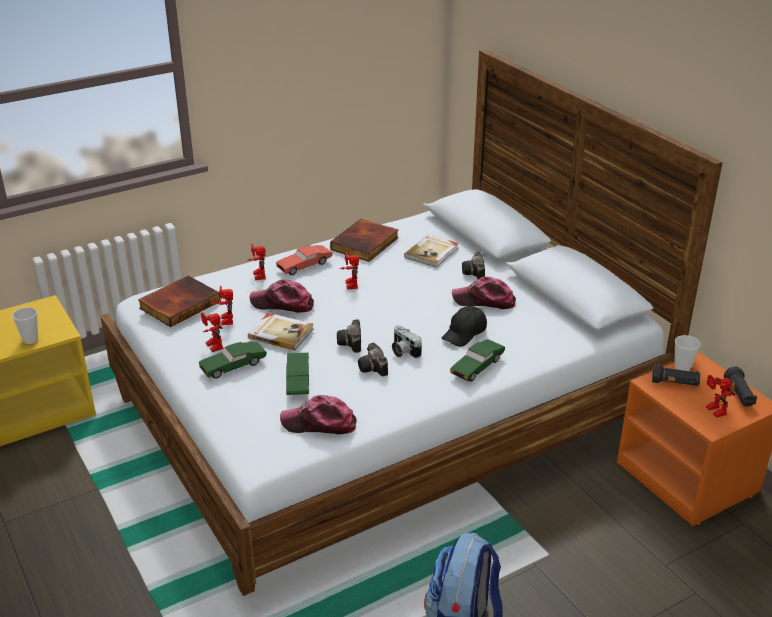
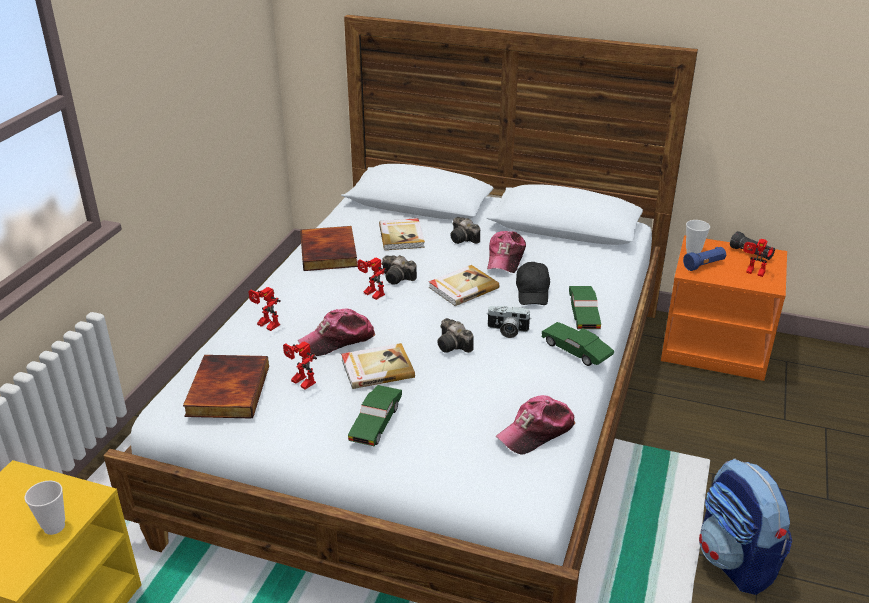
camera: 40 degrees left, 0 degrees up
(211, 346) = (323, 415): toy robot -> none
(298, 381) = (459, 404): green toy car -> green toy car (576, 351)
(304, 265) = (301, 295): red toy car -> none
(374, 368) = (506, 358): camera -> camera (399, 278)
(418, 307) = (462, 287): none -> book
(484, 301) = (505, 258): cap -> cap turned 45 degrees counterclockwise
(674, 383) = (704, 265): black flashlight -> blue flashlight

